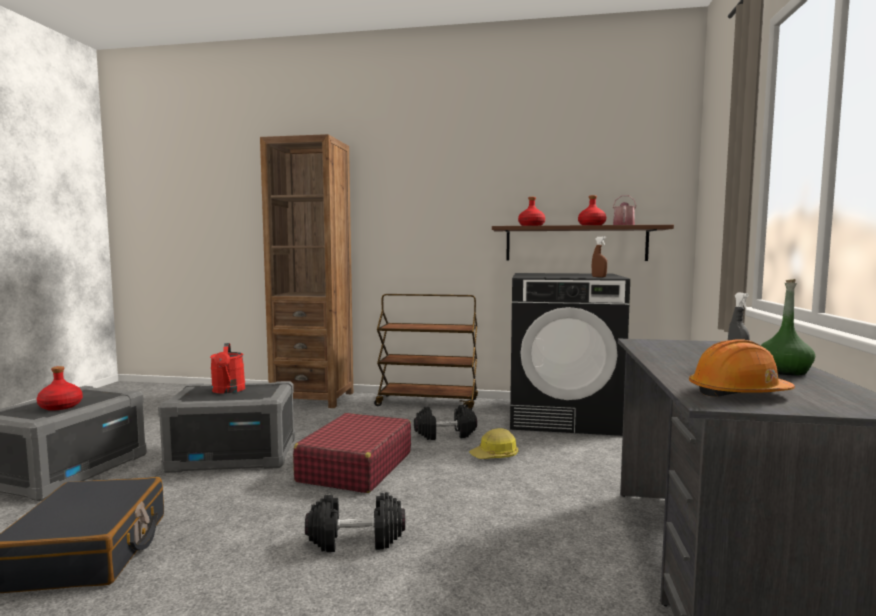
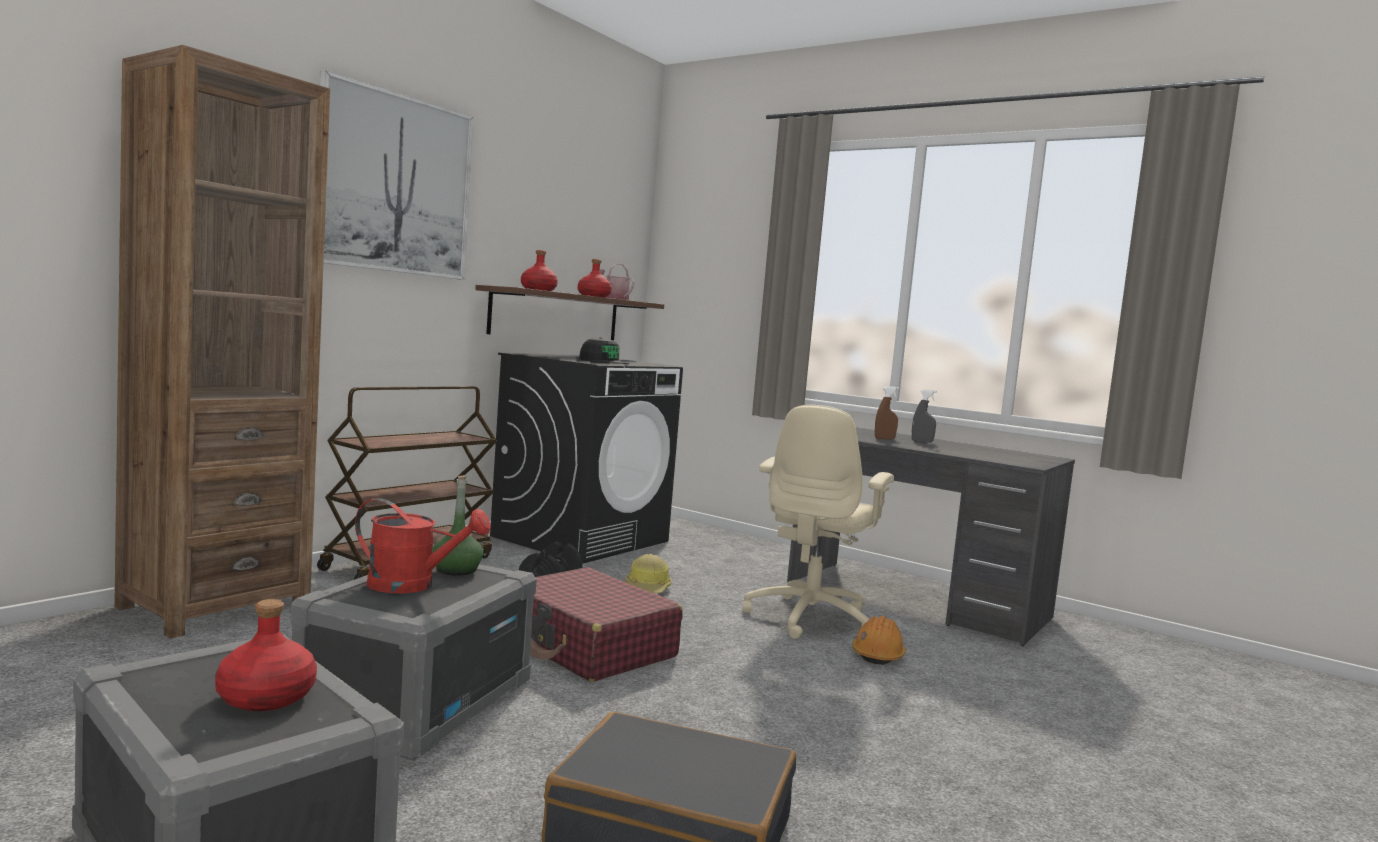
camera: 65 degrees left, 0 degrees up
(356, 540) = (782, 684): black dumbbell -> none
(429, 173) = (396, 184): none -> picture
(538, 523) = (810, 618): none -> beige office chair
(552, 276) = (603, 361): none -> black cap
(599, 277) = (648, 364): brown spray bottle -> brown spray bottle (884, 439)
(738, 393) = (1010, 459): orange hard hat -> orange hard hat (878, 655)
(784, 371) = (956, 444): green bottle -> green bottle (456, 570)

